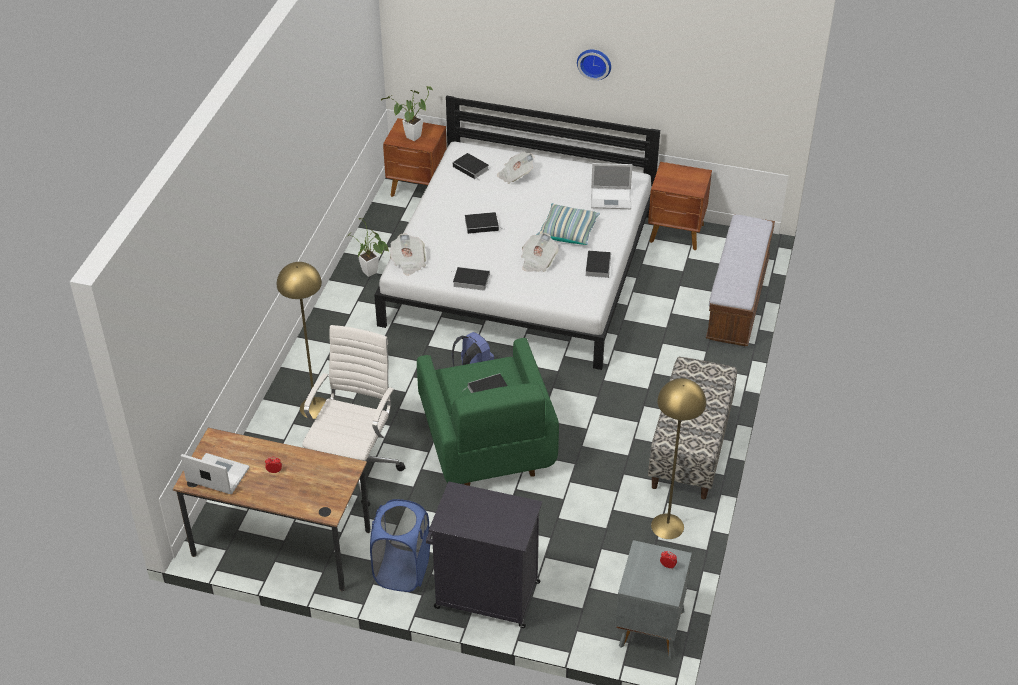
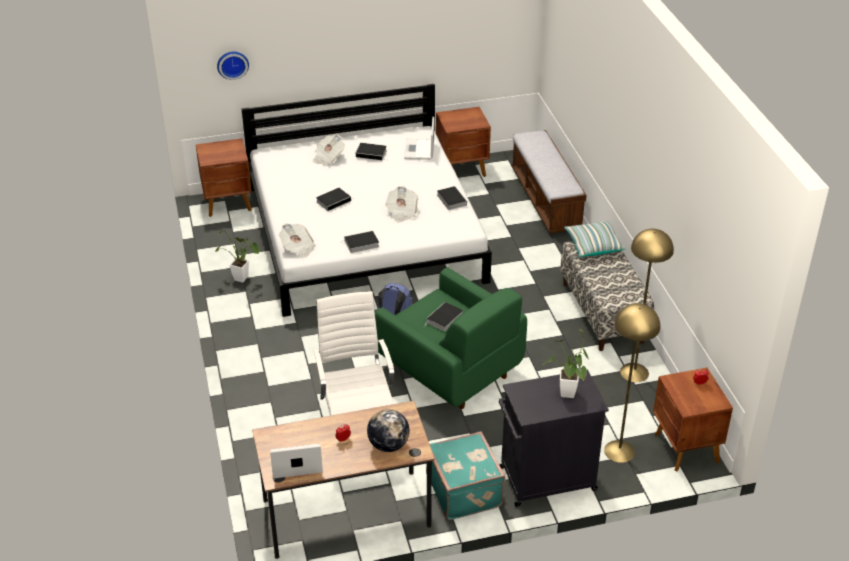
camera: 30 degrees left, 5 degrees down
(307, 494) = (388, 445): none -> globe
(314, 407) = (283, 398): yellow floor lamp -> yellow floor lamp (619, 451)
(402, 571) = (465, 490): blue laundry basket -> turquoise suitcase
(411, 138) = (221, 156): potted plant -> potted plant (567, 396)
(472, 168) = (287, 163): book -> book (372, 153)
(568, 231) = (406, 184): pillow -> pillow (593, 246)
(594, 63) = (371, 39): wall clock -> wall clock (232, 64)
(611, 198) = (419, 150): laptop -> laptop turned 120 degrees clockwise
(650, 629) = (686, 449): grey nightstand -> brown nightstand

